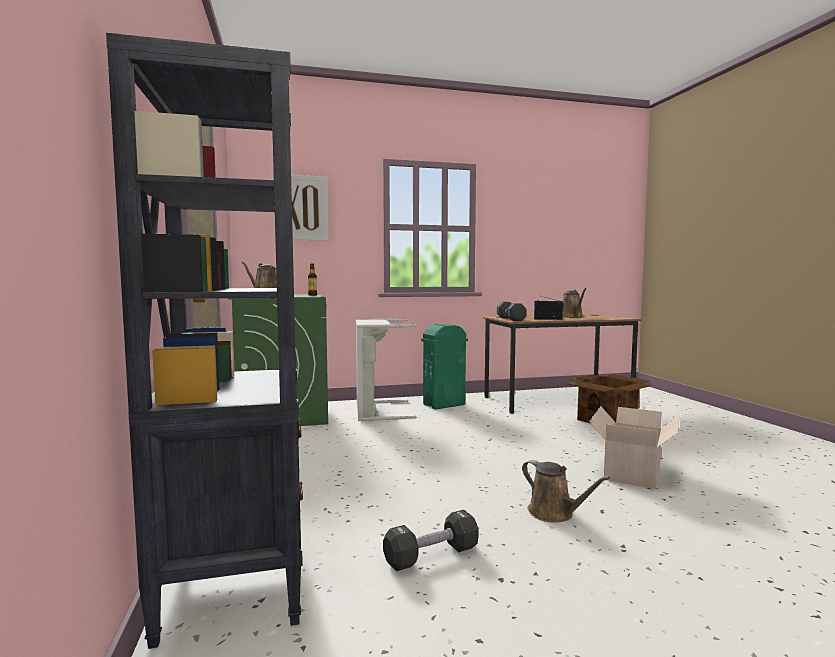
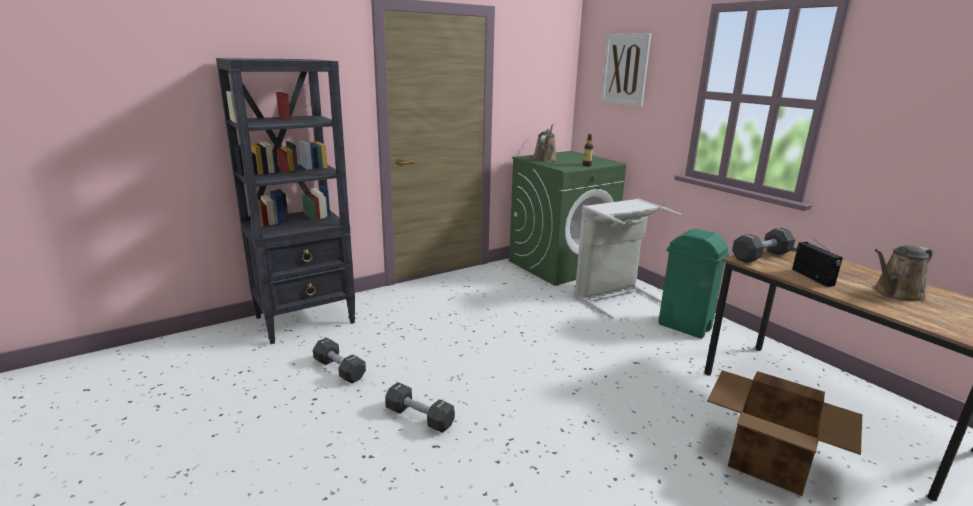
camera: 70 degrees right, 15 degrees up
(554, 513) = (419, 417): brown watering can -> black dumbbell
(633, 471) = (558, 475): cardboard box -> none

